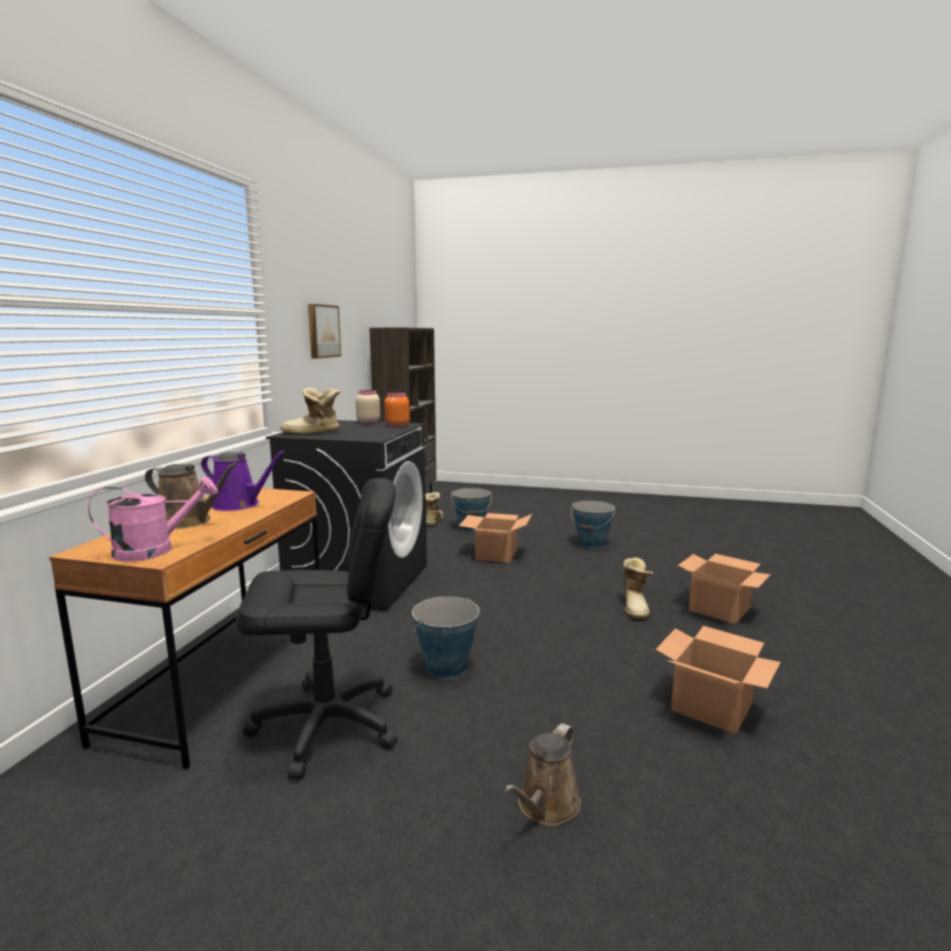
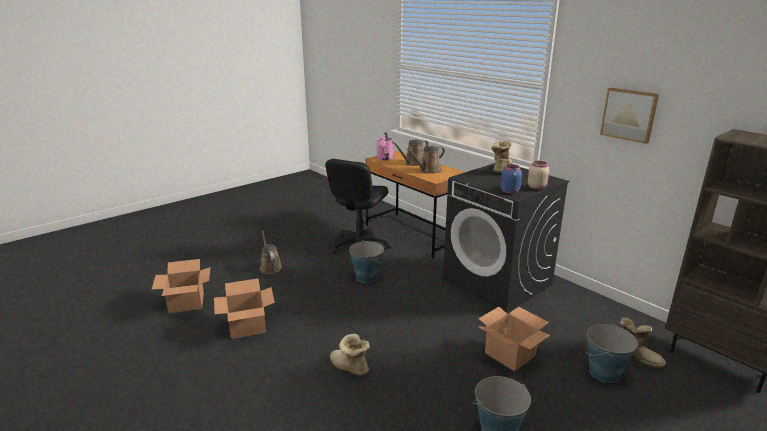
camera: 125 degrees right, 10 degrees up
(239, 505) = (428, 170): purple watering can -> brown watering can
(396, 426) = (510, 191): orange jar -> blue jar
(718, 609) = (300, 407): cardboard box -> cardboard box (187, 302)

